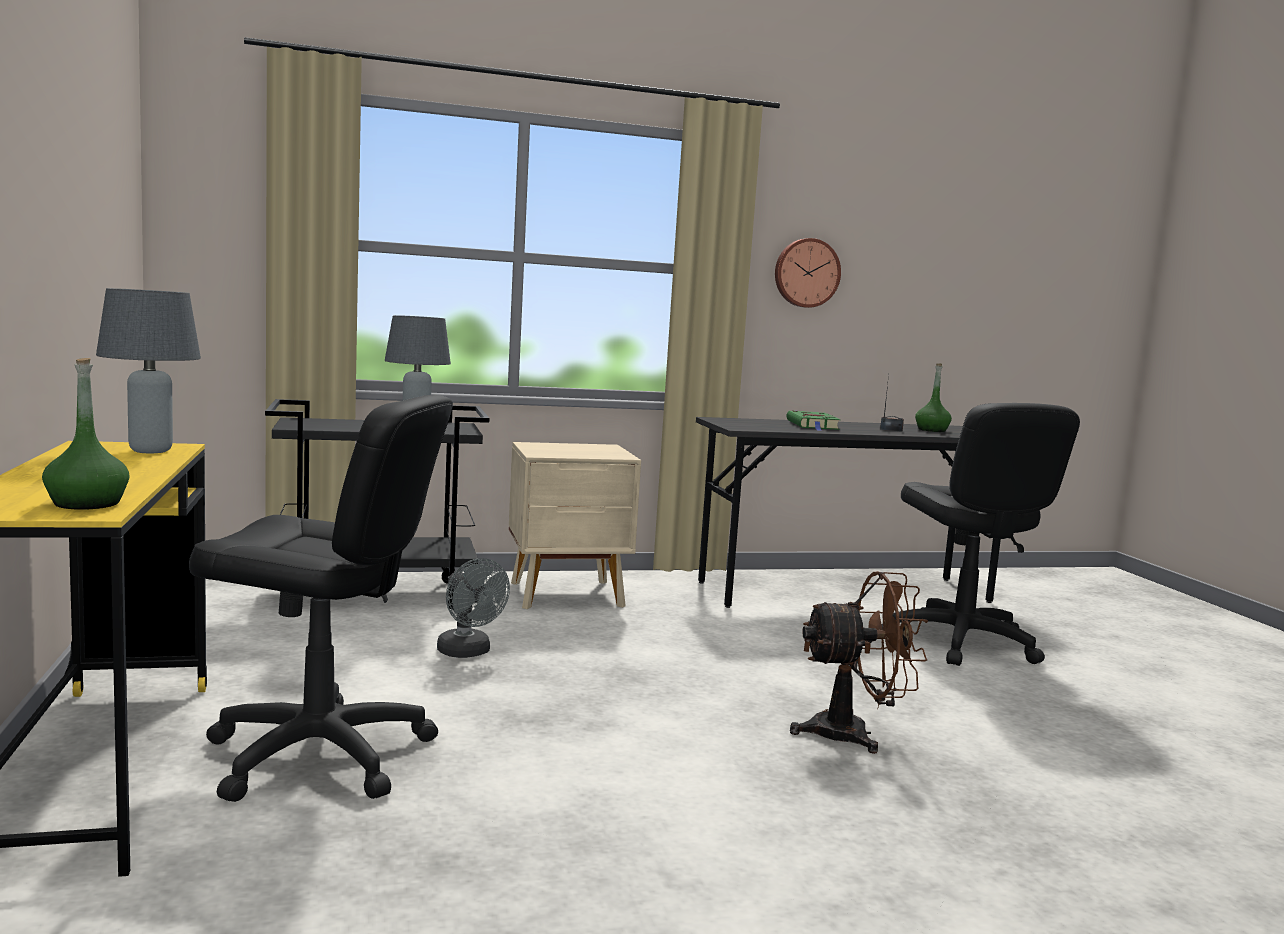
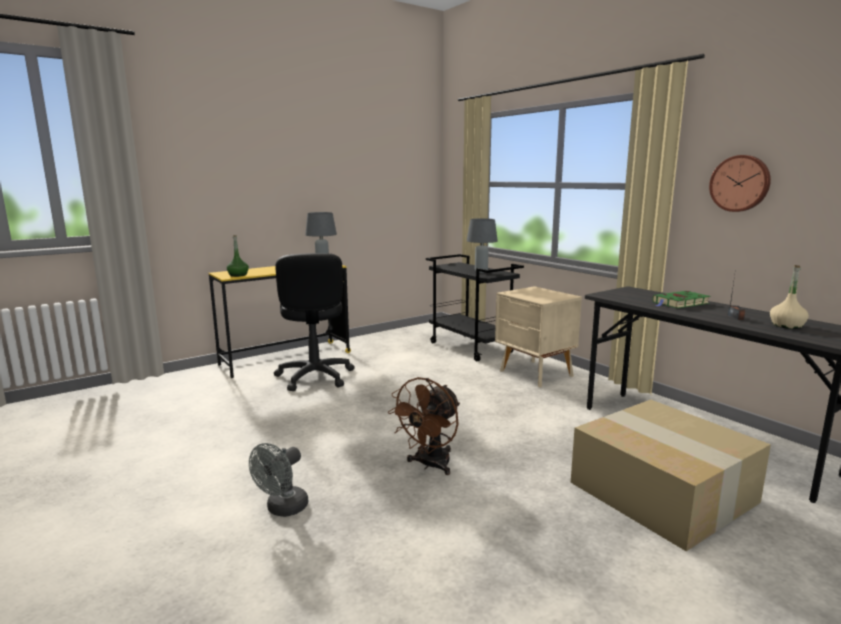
camera: 70 degrees right, 5 degrees up
(468, 653) = (429, 374): grey fan -> grey fan (283, 509)
(854, 734) = (430, 465): brown fan -> brown fan turned 60 degrees clockwise
(931, 430) = (786, 325): green bottle -> beige bottle
(961, 642) = (659, 491): black office chair -> cardboard box

